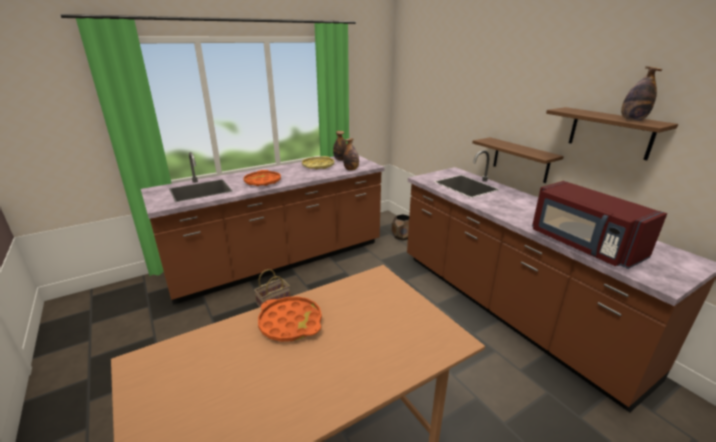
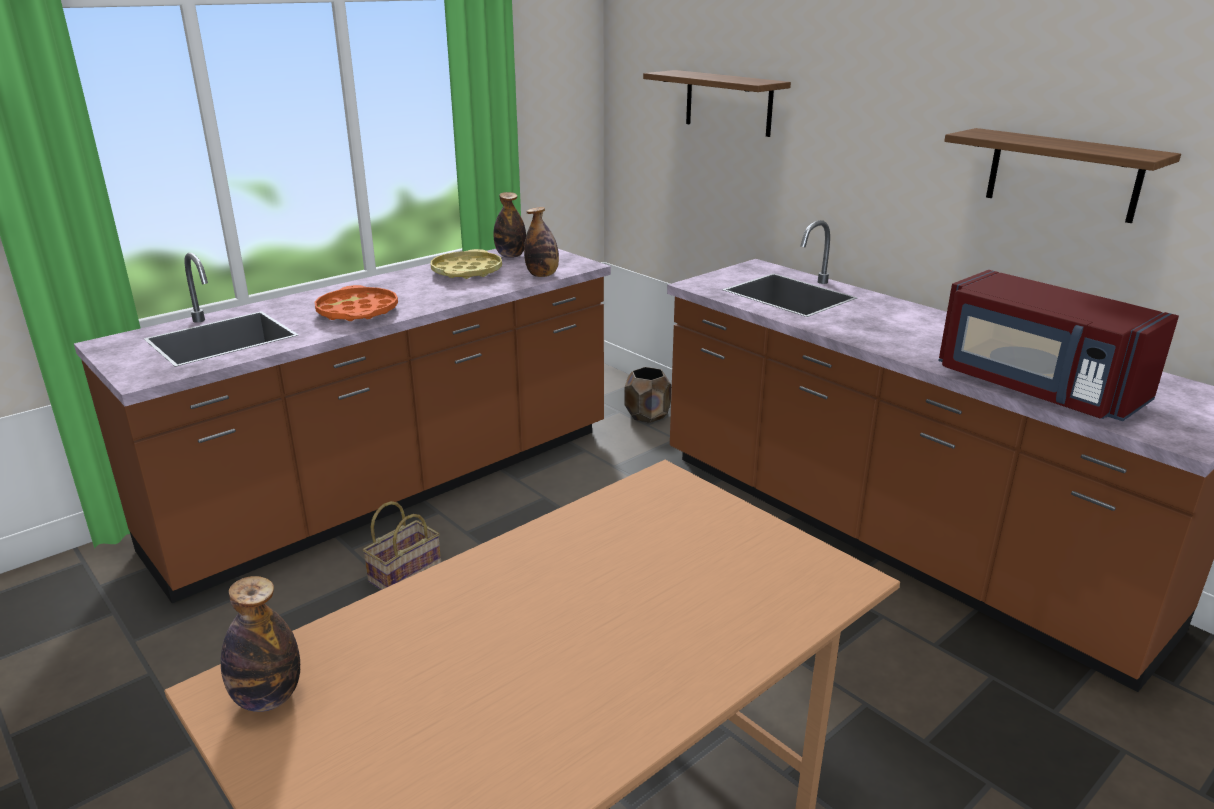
camera: 10 degrees left, 0 degrees up
(290, 323) = (519, 583): orange tray -> none
(521, 160) = (893, 236): shelf -> shelf (728, 103)
(632, 120) = (1104, 149): bottle -> bottle (268, 698)

